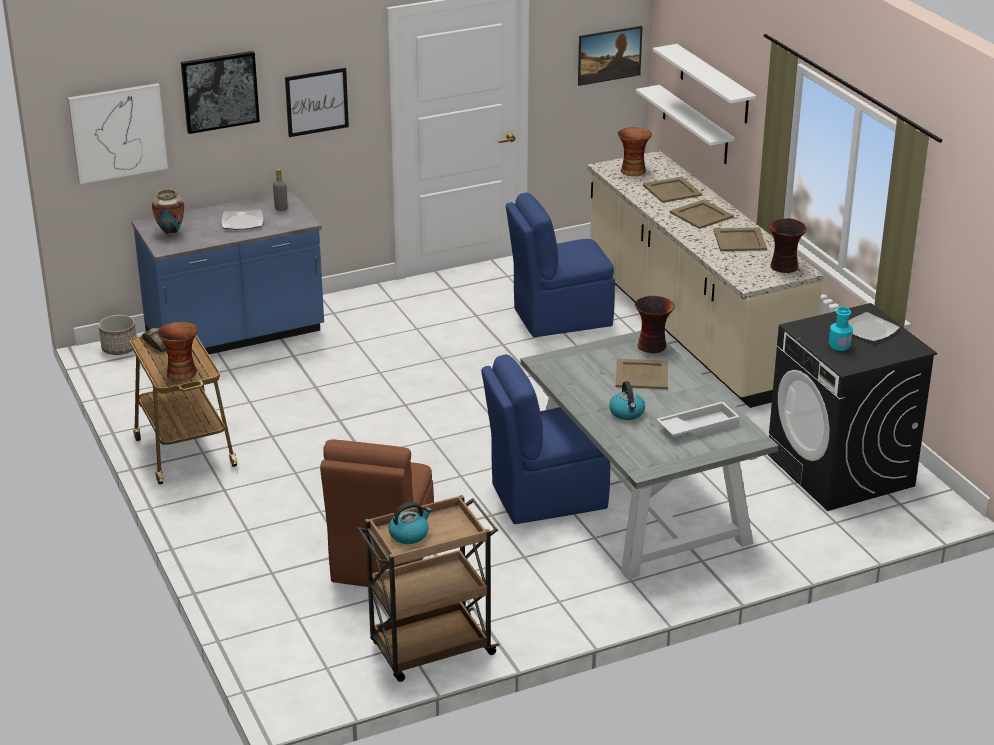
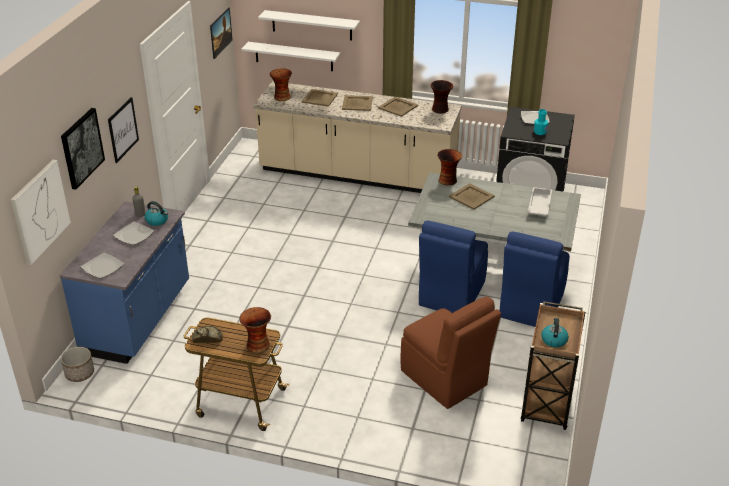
camera: 50 degrees left, 5 degrees up
(170, 233) = (103, 267): vase -> plate
(560, 317) = (290, 204): blue chair -> blue chair (530, 306)
(627, 413) = (503, 218): kettle -> kettle (157, 220)

